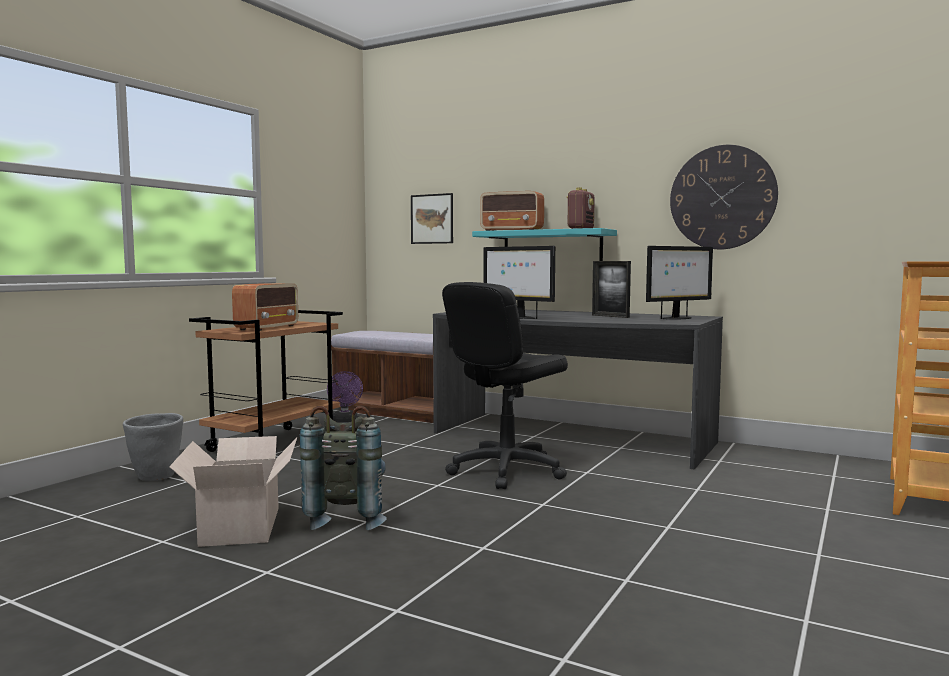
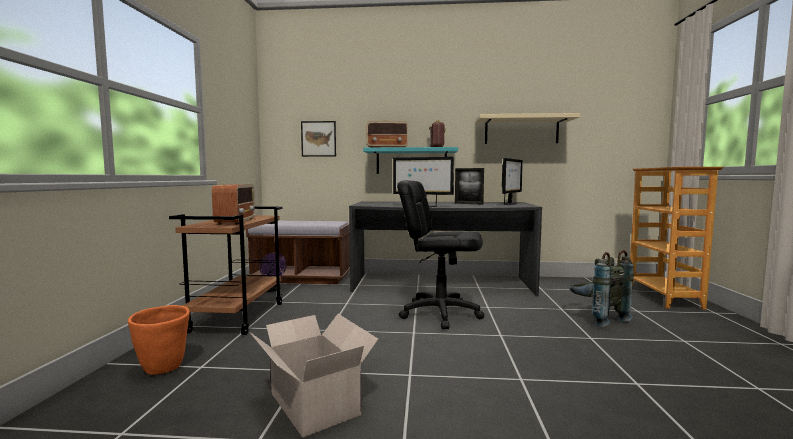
camera: 25 degrees left, 0 degrees up
(156, 477) = (163, 368): grey planter -> orange planter
(347, 518) = (391, 374): grey backpack -> grey backpack (596, 318)
(506, 471) = (440, 314): black office chair -> black office chair turned 90 degrees clockwise
(722, 197) = (521, 130): wall clock -> beige shelf

